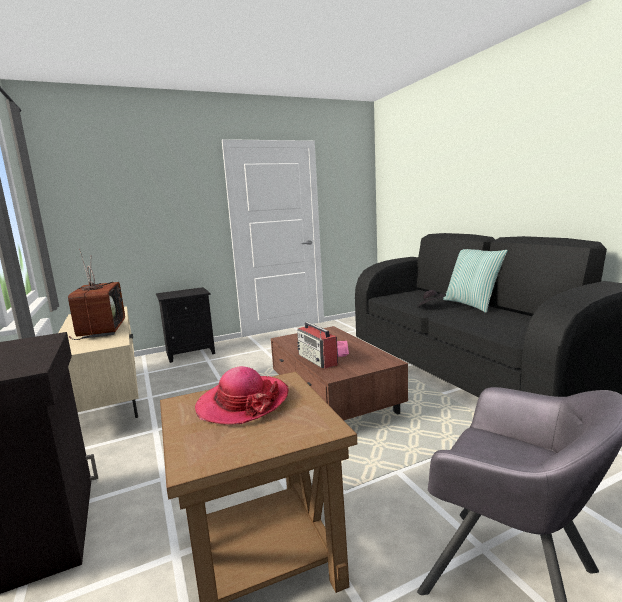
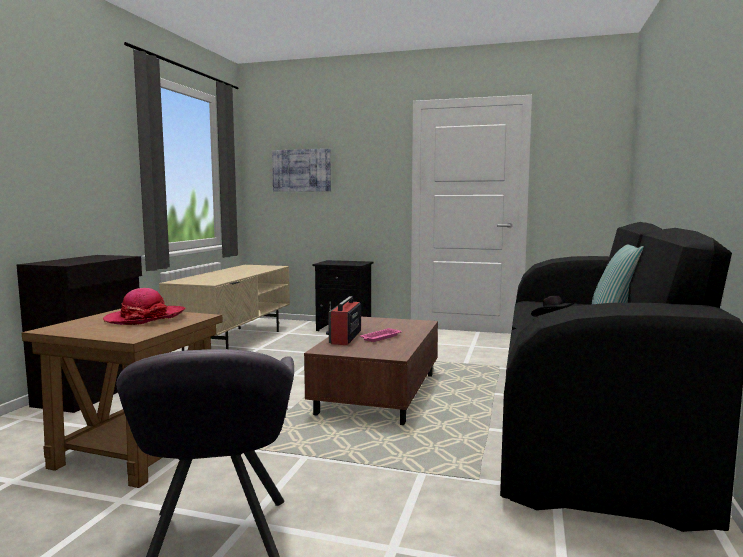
camera: 40 degrees right, 5 degrees down
(100, 330) = (228, 275): television -> none
(112, 206) = (301, 170): none -> picture

